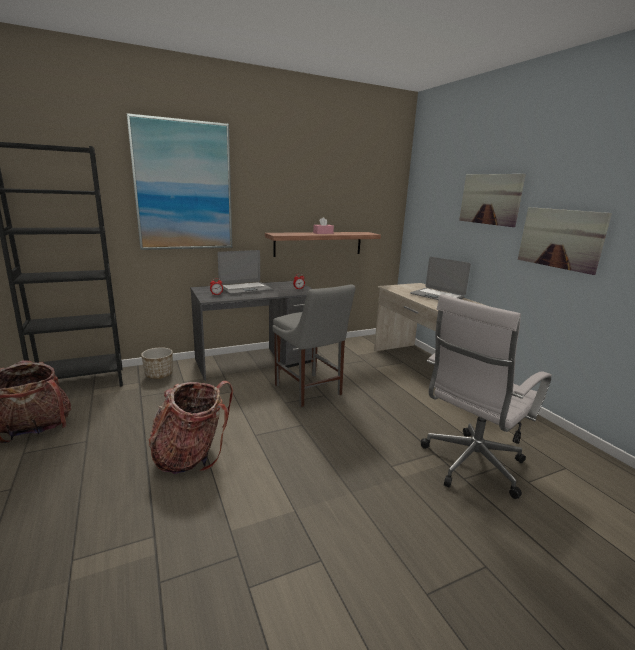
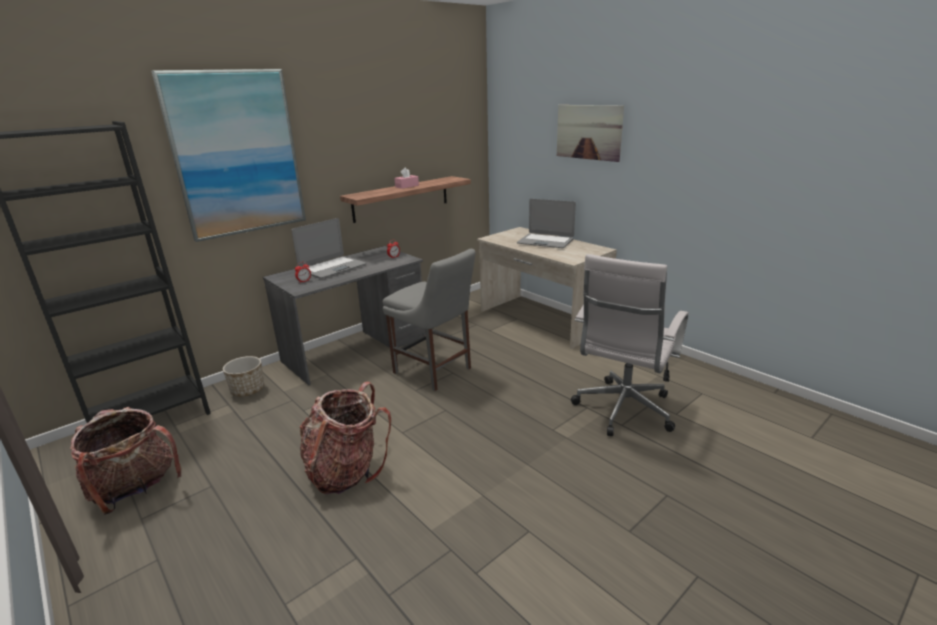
camera: 15 degrees left, 5 degrees up
(560, 238) = (667, 172): picture -> none

